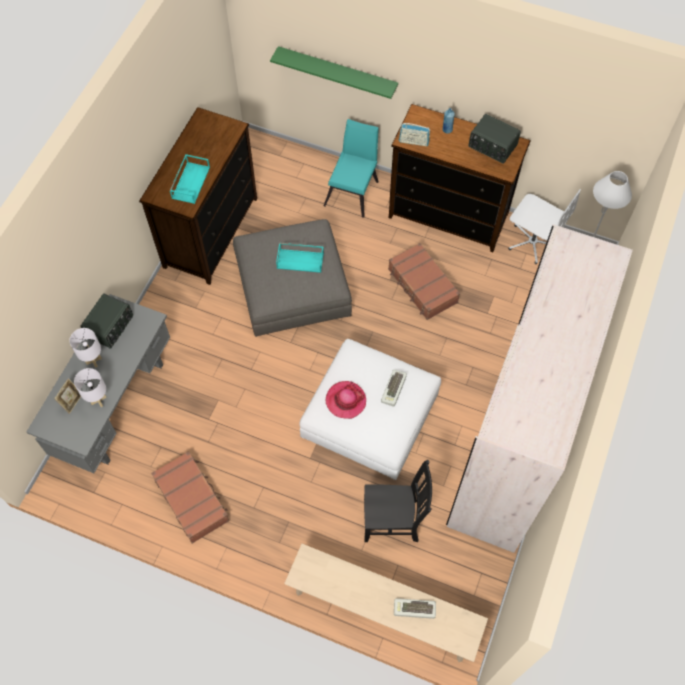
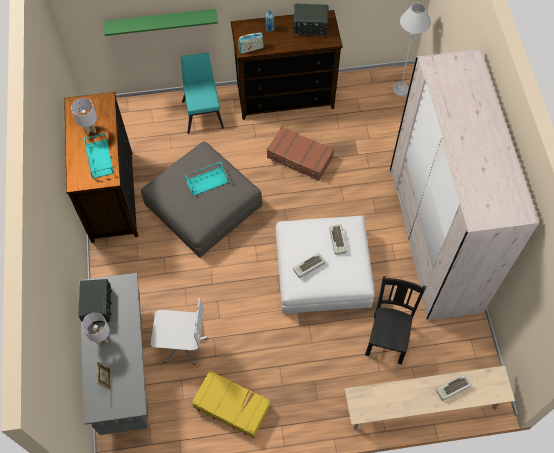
camera: 30 degrees left, 0 degrees up
(98, 400) = (127, 367): white table lamp -> white table lamp (90, 130)
(192, 499) = (232, 405): brown suitcase -> yellow suitcase
(345, 400) = (309, 267): hat -> keyboard
(393, 520) = (388, 337): black chair -> black chair turned 45 degrees counterclockwise
(532, 242) = (356, 88): white office chair -> white office chair (182, 343)

